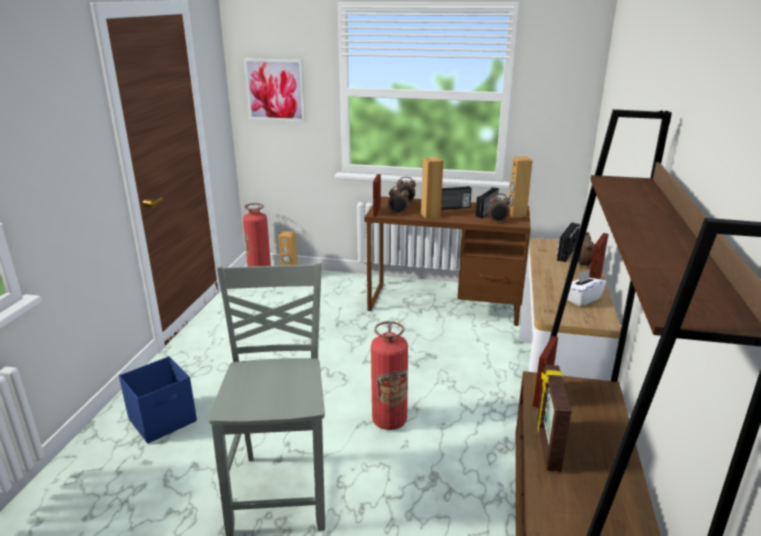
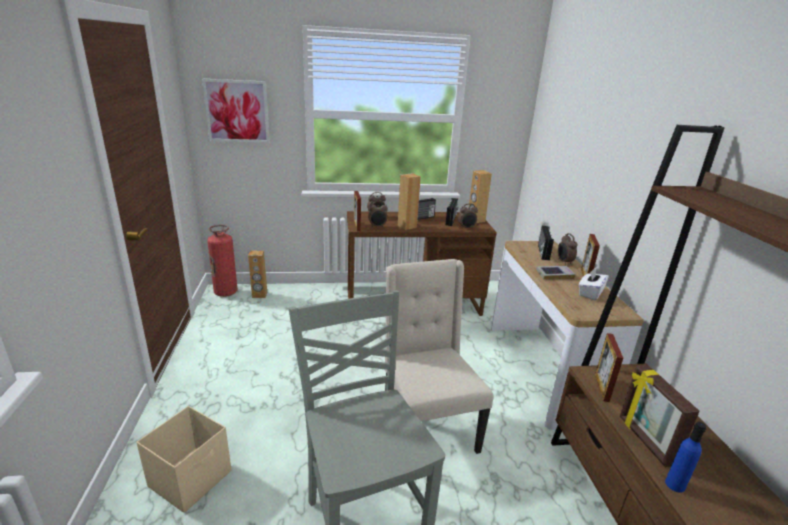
camera: 20 degrees left, 0 degrees up
(164, 420) = (191, 478): blue storage box -> beige storage box
(389, 420) = (426, 427): fire extinguisher -> beige chair
(545, 486) = (675, 484): none -> blue bottle
(557, 277) = (554, 275): none -> book

